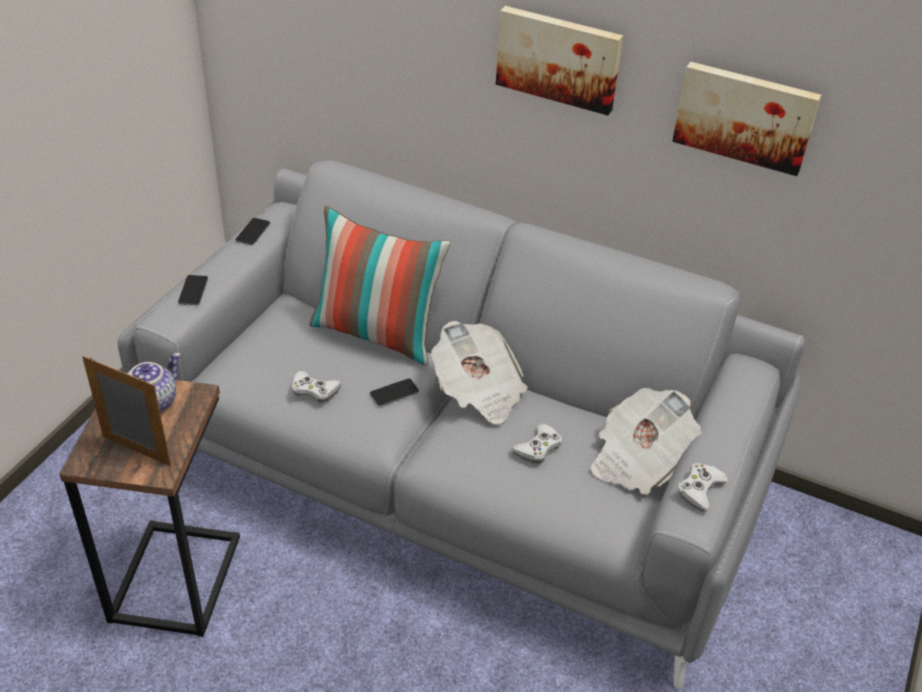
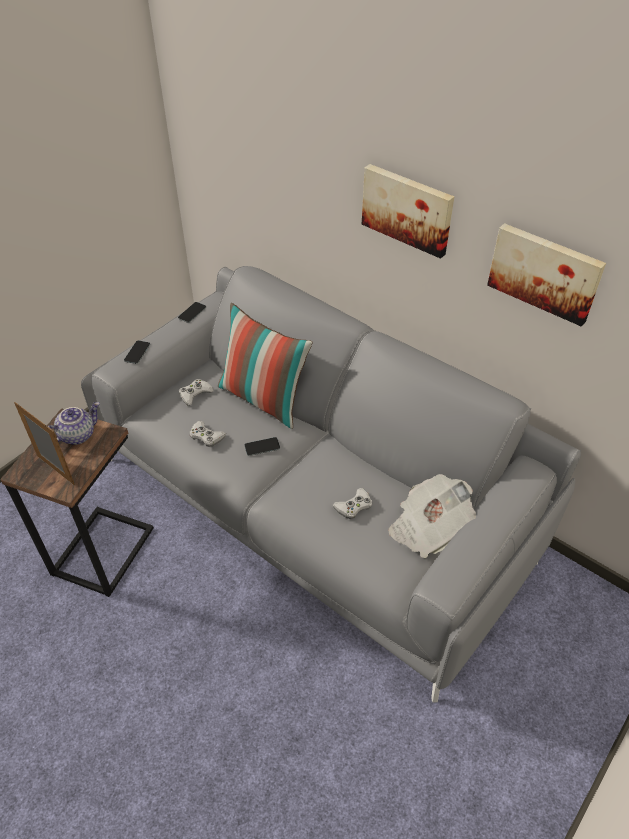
camera: 15 degrees right, 5 degrees up
(478, 391) = (323, 454): newspaper -> none
(700, 489) = (458, 565): white game controller -> white game controller (195, 394)

